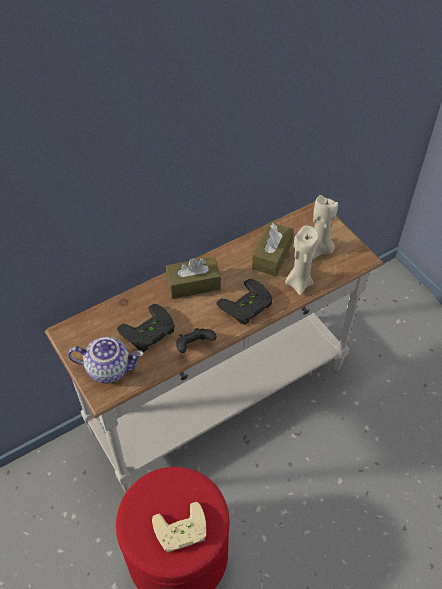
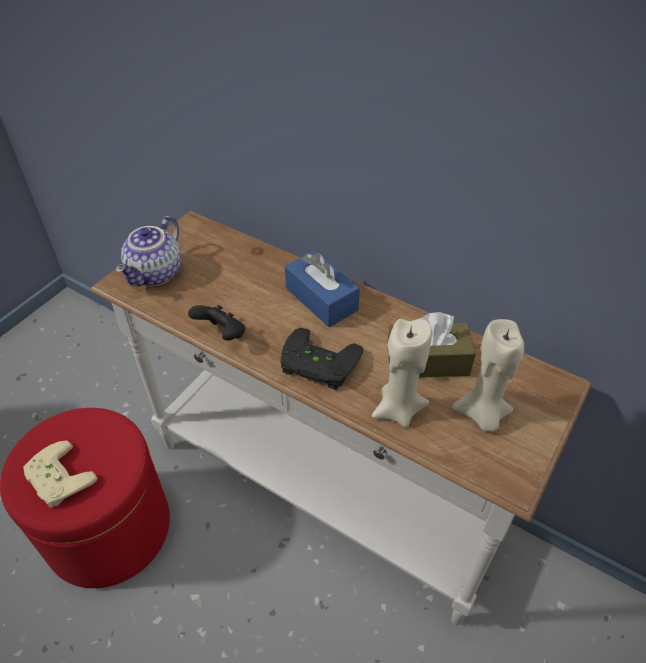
camera: 65 degrees right, 5 degrees down
(109, 368) = (156, 274): teapot -> teapot turned 45 degrees clockwise
(149, 333) = (222, 287): black game controller -> none
(193, 284) = (321, 299): brown tissue box -> blue tissue box

